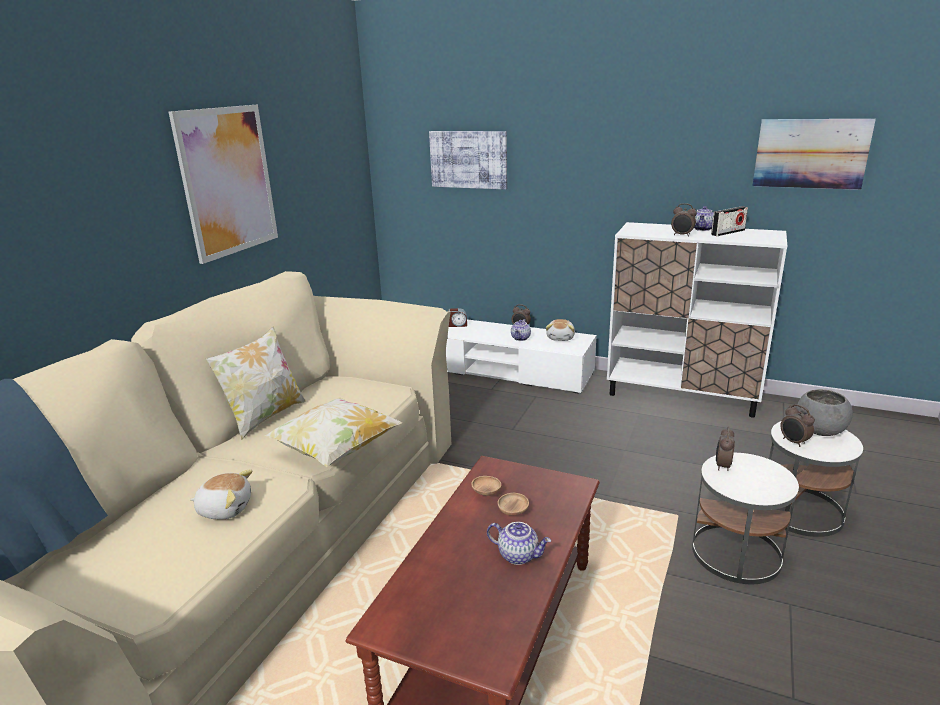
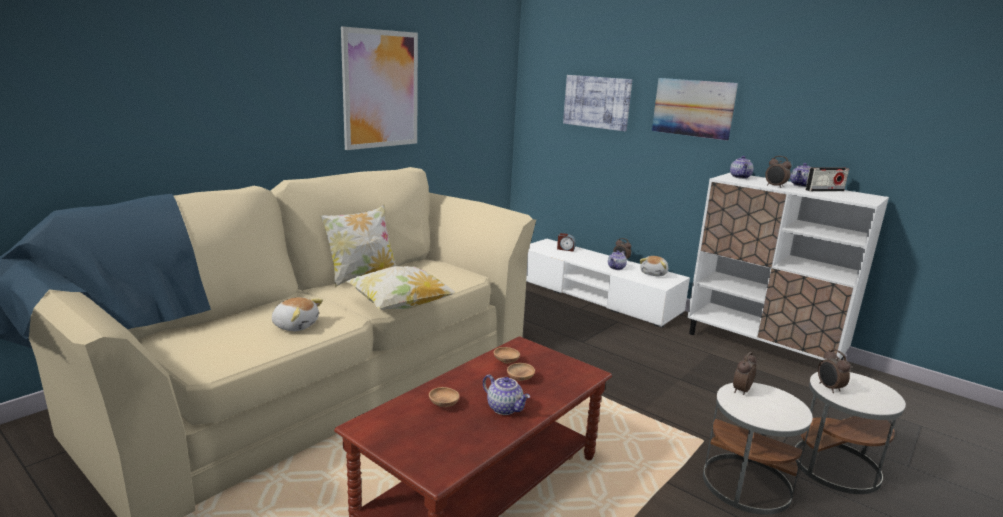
camera: 15 degrees right, 5 degrees down
(451, 569) = (443, 404): none -> brown bowl
(641, 228) = (740, 177): none -> teapot
(810, 153) = (922, 122): picture -> picture (693, 108)
(819, 432) = (863, 386): grey bowl -> none

